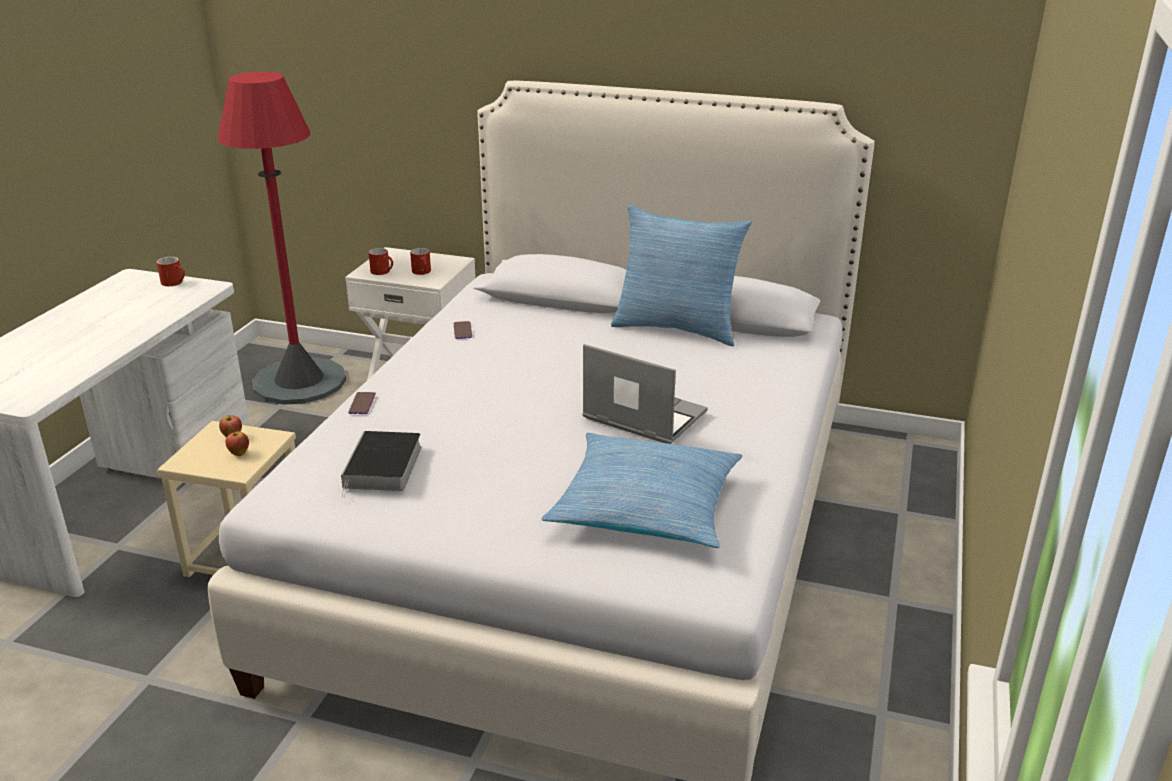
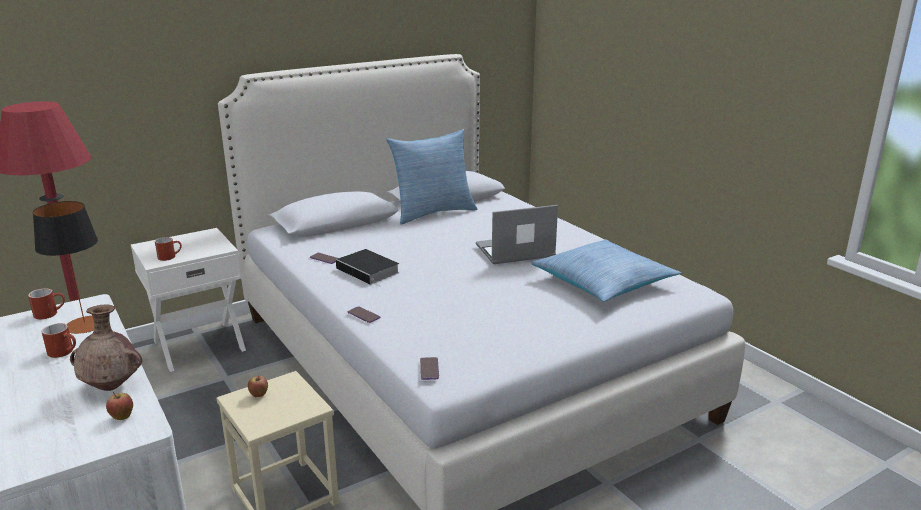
camera: 50 degrees left, 5 degrees down
(80, 360) = (112, 386): none -> brown vase
(169, 303) = (85, 325): none -> table lamp
(239, 453) = (288, 400): apple -> apple (122, 417)
(284, 484) = (429, 369): none -> phone
(383, 468) = (463, 331): book -> book (369, 271)
(423, 272) = (201, 246): red mug -> red mug (65, 352)

